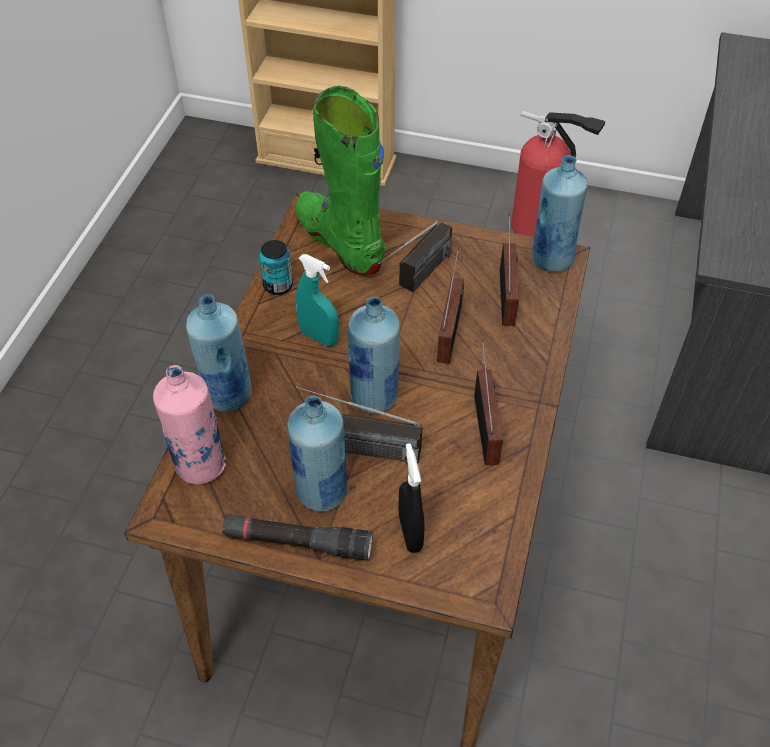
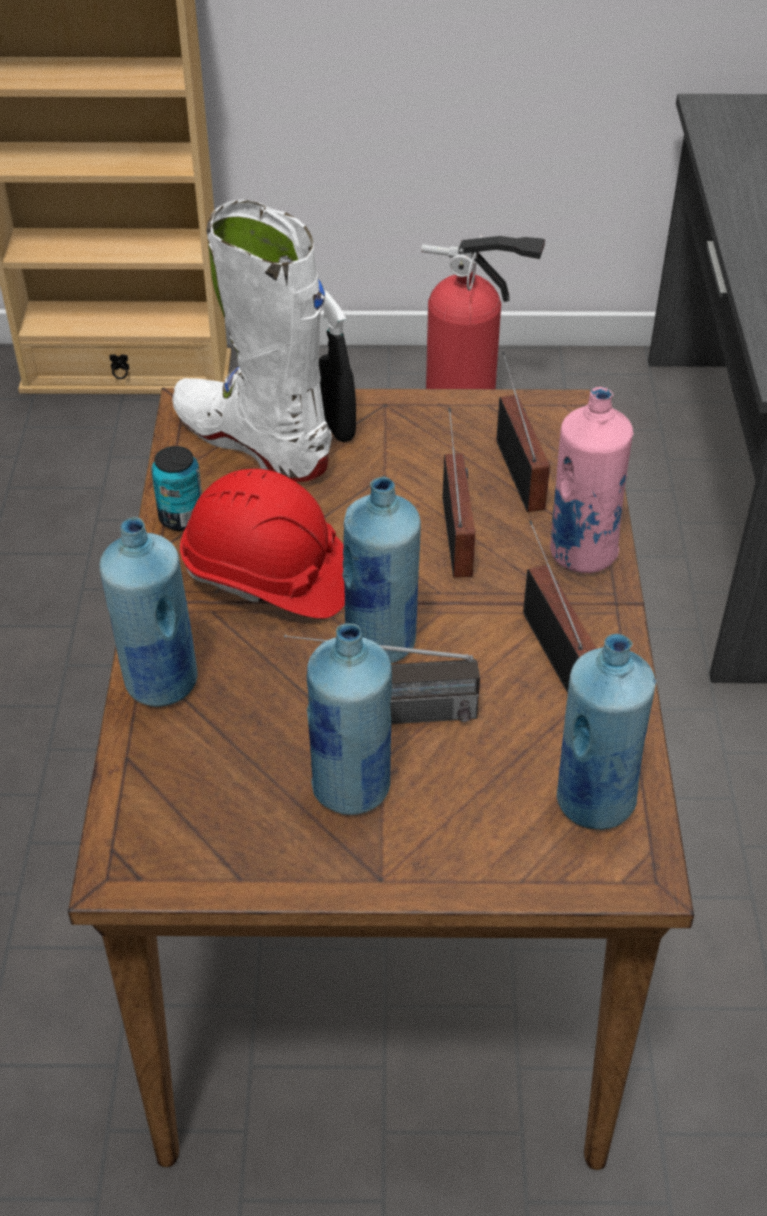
camera: 15 degrees left, 5 degrees down
(200, 465) = (153, 789): pink bottle -> pink bottle (582, 553)
(297, 542) = (341, 864): black flashlight -> none
(319, 337) = (269, 576): turquoise spray bottle -> red hard hat
(340, 242) = (253, 442): green boot -> white boot
(410, 532) = (501, 815): black spray bottle -> black spray bottle (336, 427)
(416, 280) = (383, 475): radio -> none
(551, 259) = (563, 413): blue bottle -> blue bottle (593, 801)

